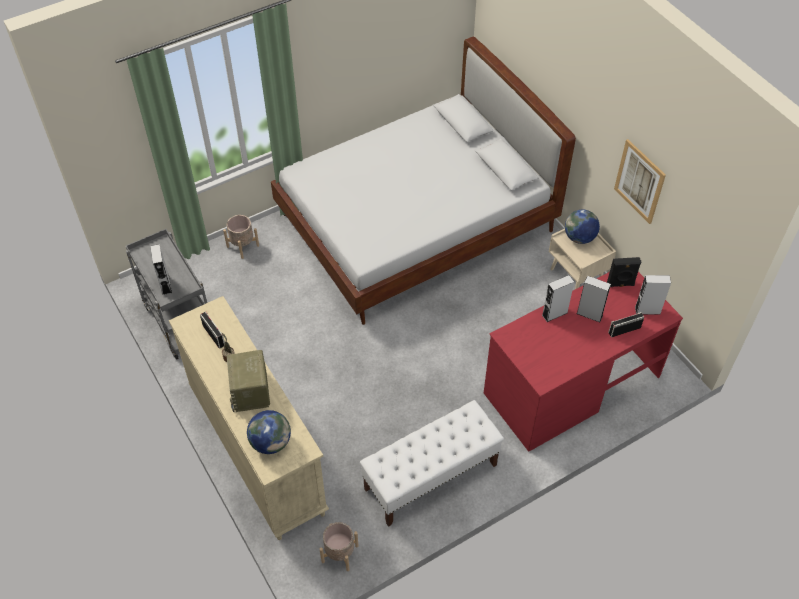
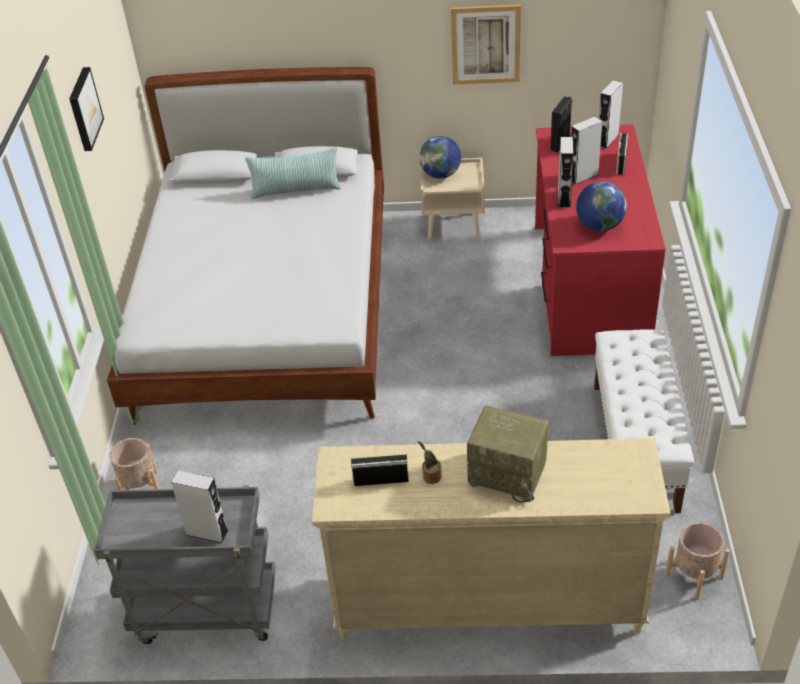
camera: 55 degrees left, 10 degrees down
(271, 442) = (605, 482): globe -> globe (599, 226)
(355, 33) = (83, 109): none -> picture
(477, 170) = (296, 190): none -> pillow

